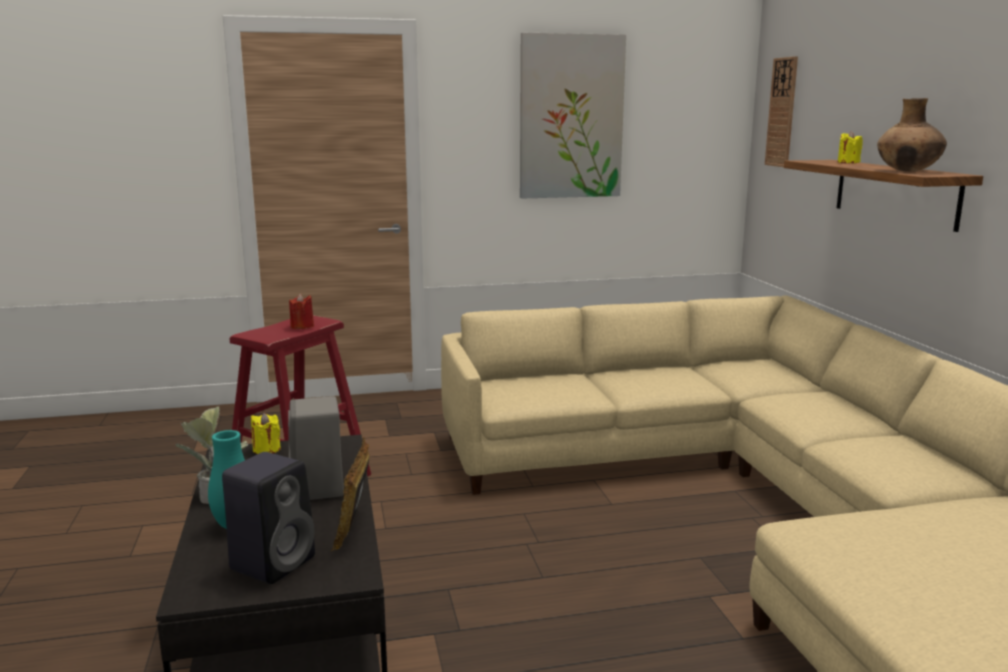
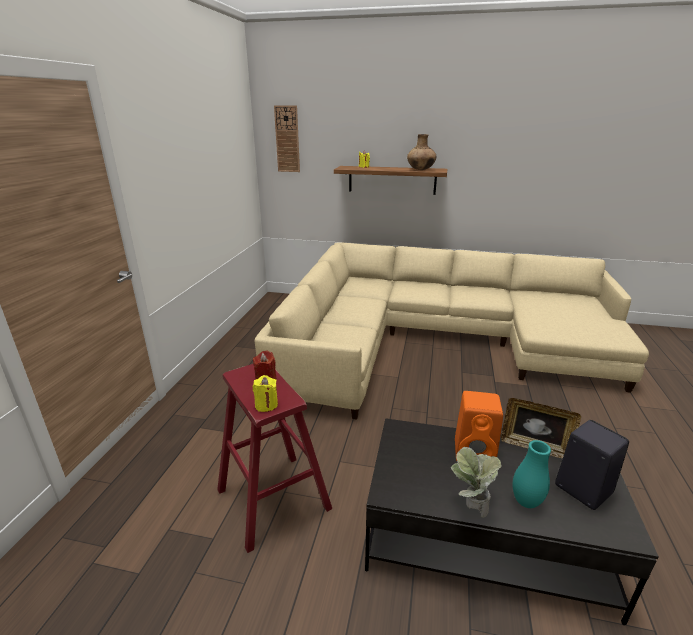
camera: 65 degrees left, 10 degrees up
(266, 449) = (391, 468): yellow candle -> yellow candle (266, 405)
(318, 489) = (475, 452): grey speaker -> orange speaker
(571, 117) = (195, 152): picture -> none

